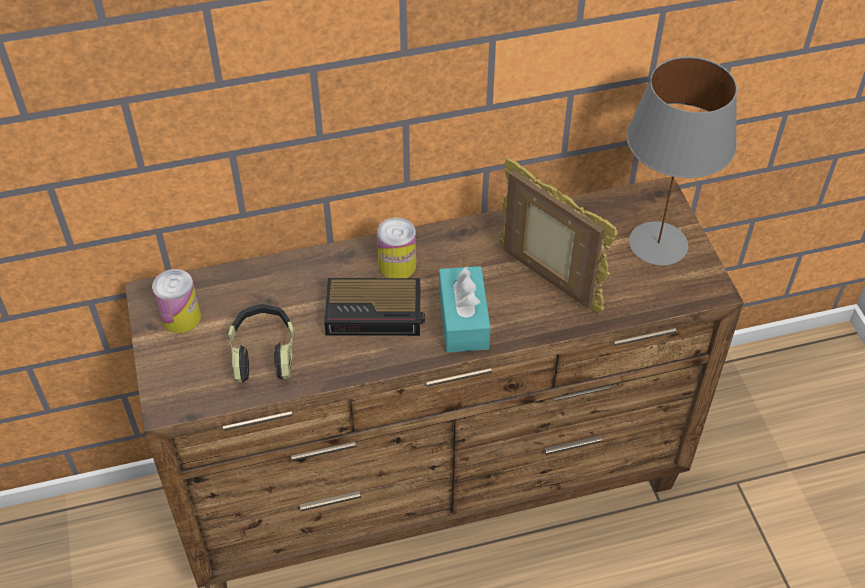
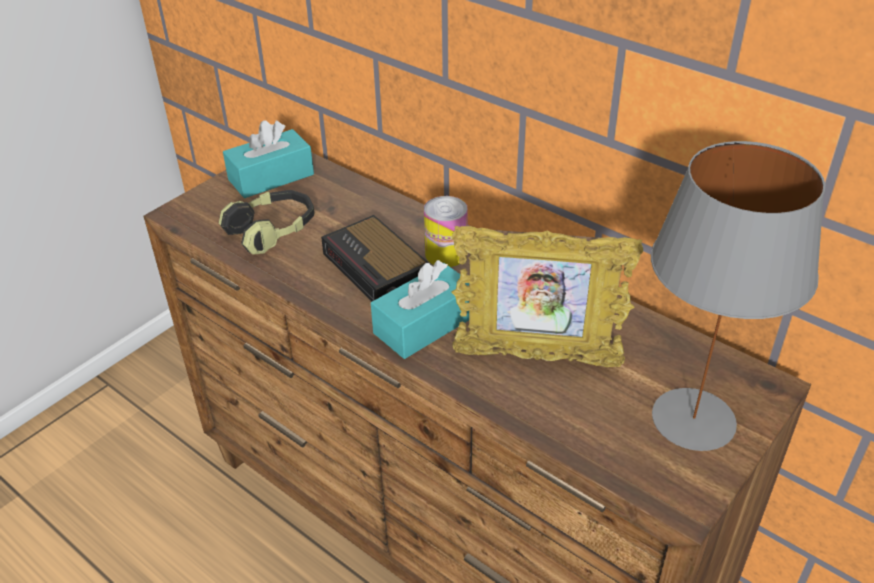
camera: 55 degrees right, 10 degrees down
(181, 317) = (271, 177): can -> turquoise tissue box
(547, 281) = (537, 358): picture frame -> picture frame turned 90 degrees clockwise

